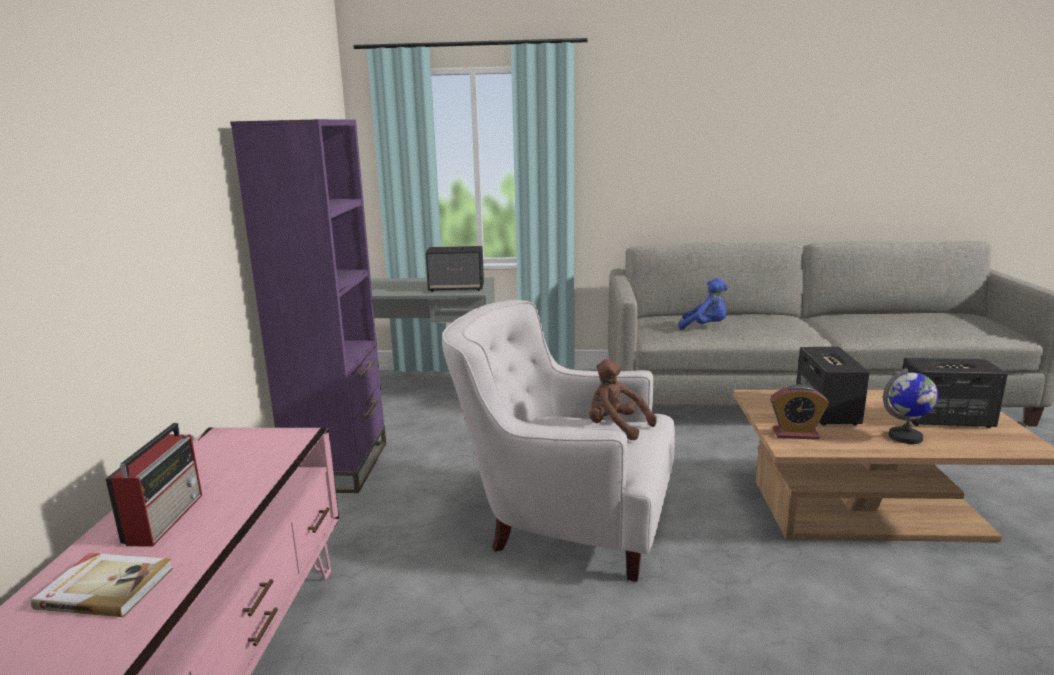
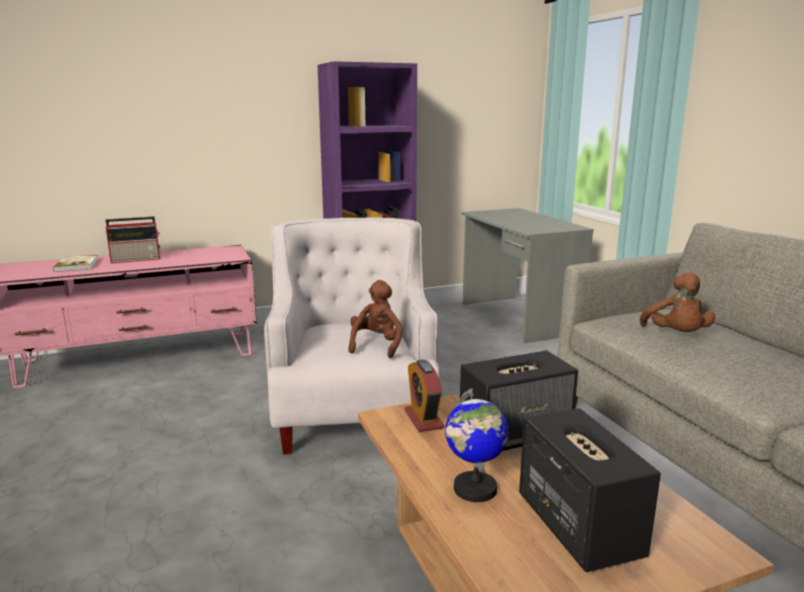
camera: 65 degrees right, 0 degrees up
(457, 288) = (532, 226): speaker -> none
(705, 327) = (676, 335): blue plush toy -> brown plush toy

